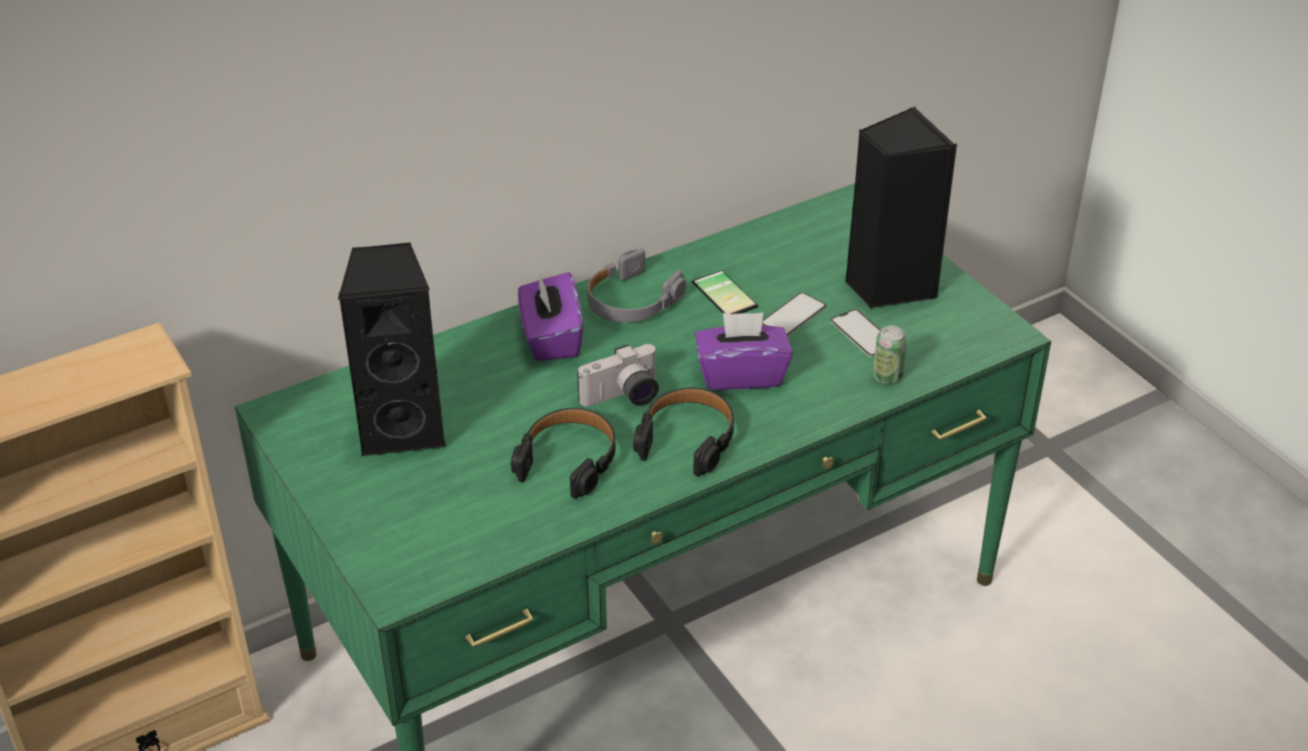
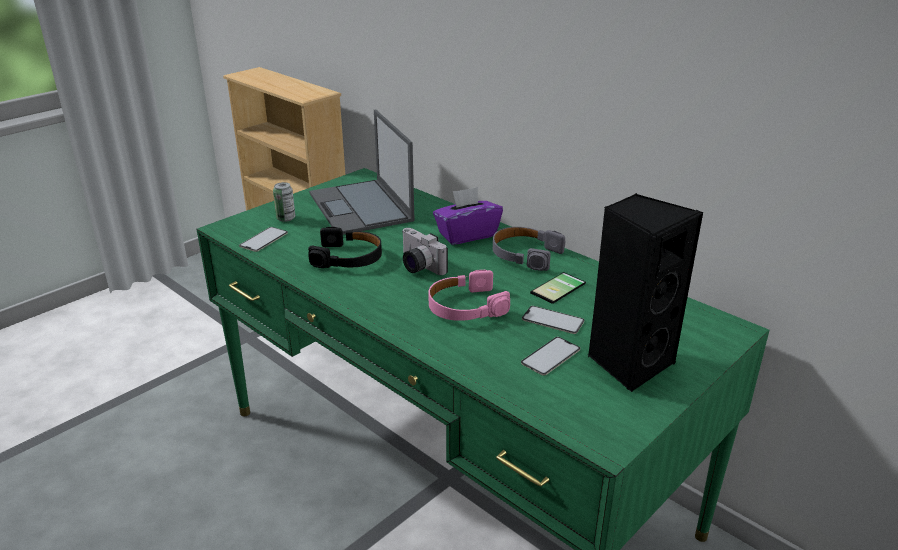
camera: 75 degrees right, 10 degrees down
(403, 428) = (361, 207): black speaker -> laptop
(465, 546) = (263, 239): none -> phone
(687, 438) = (384, 295): black headphones -> none
(741, 374) = (465, 307): purple tissue box -> pink headphones
(887, 377) = (499, 375): can -> can (286, 218)

